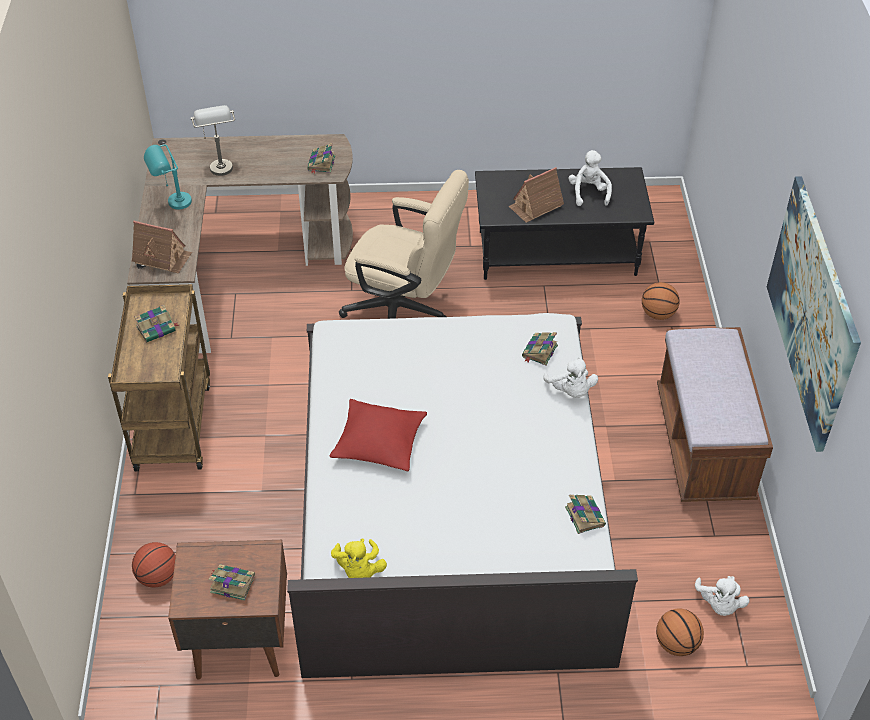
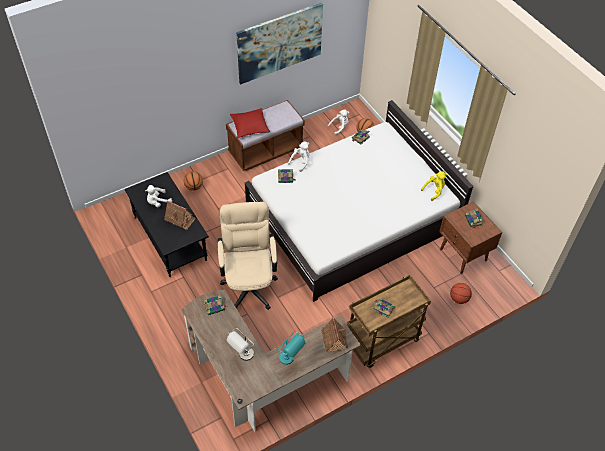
camera: 120 degrees left, 5 degrees up
(379, 442) = (372, 211): red pillow -> red pillow (250, 126)

